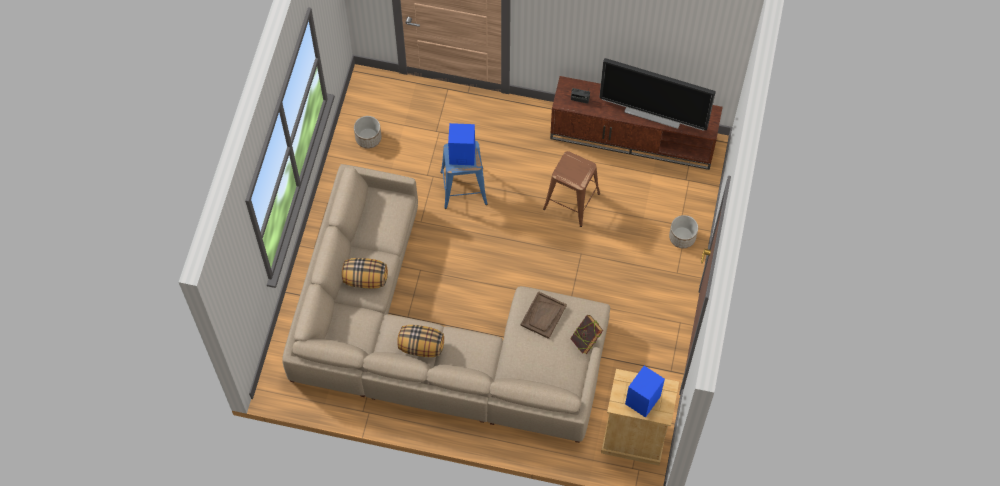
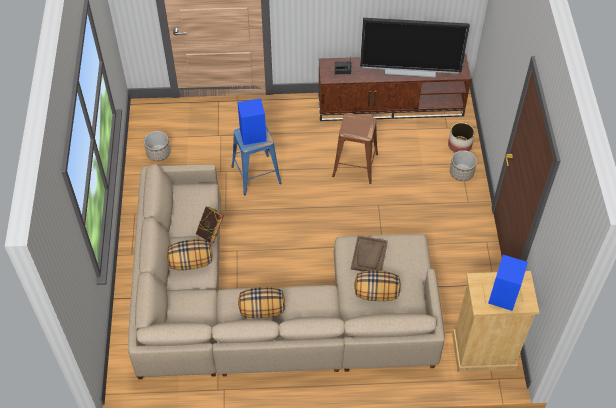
camera: 15 degrees left, 10 degrees down
(537, 357) = (376, 293): none -> pillow
(586, 340) = (415, 268): book -> book (210, 233)
(692, 204) = (460, 145): none -> planter

